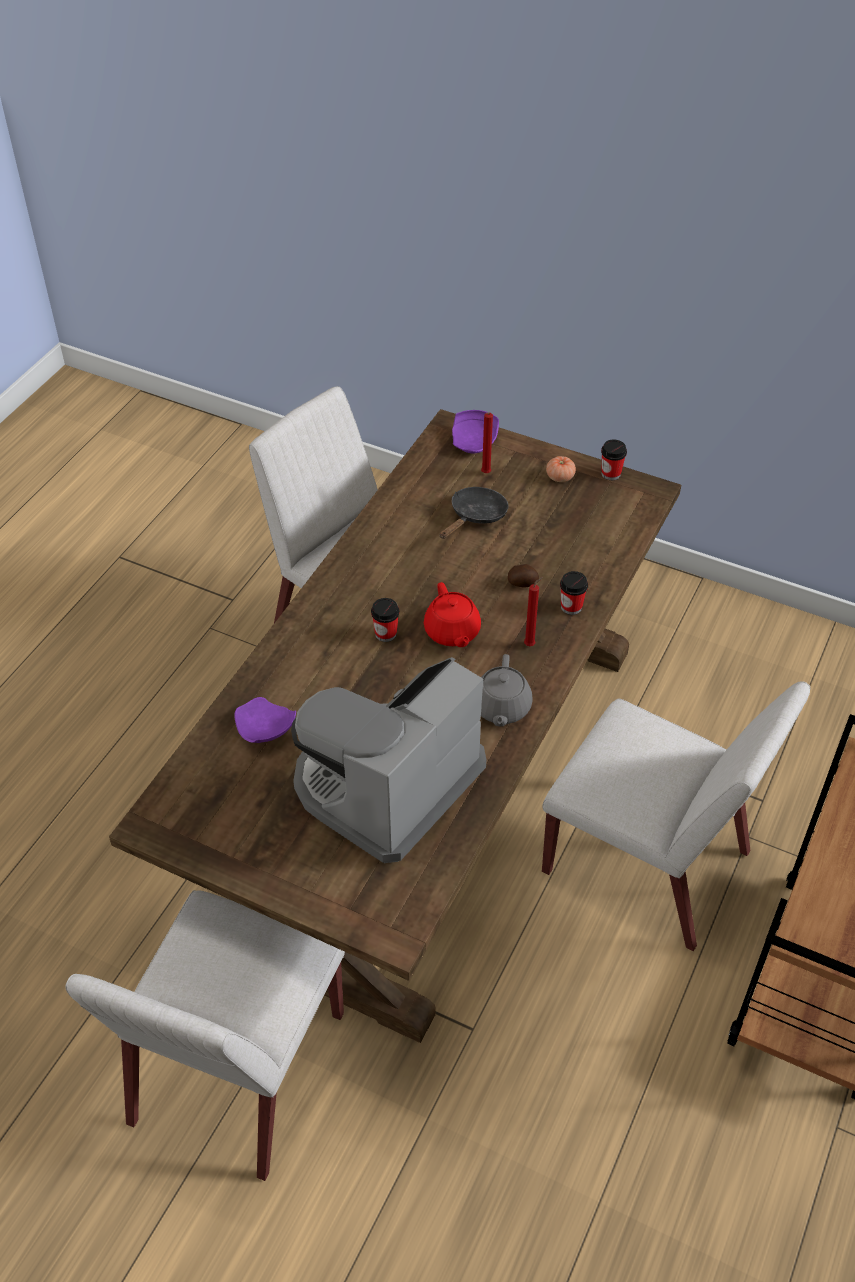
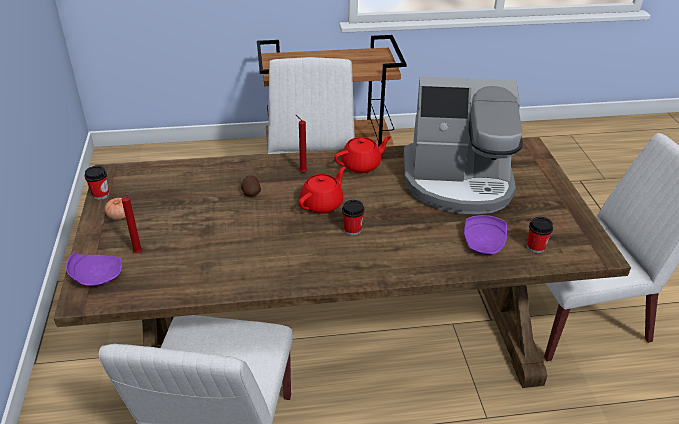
camera: 125 degrees left, 10 degrees down
(475, 516) = (196, 238): black frying pan -> none
(501, 708) = (361, 165): grey teapot -> red teapot
(571, 607) = (255, 168): cup -> cup (535, 247)

